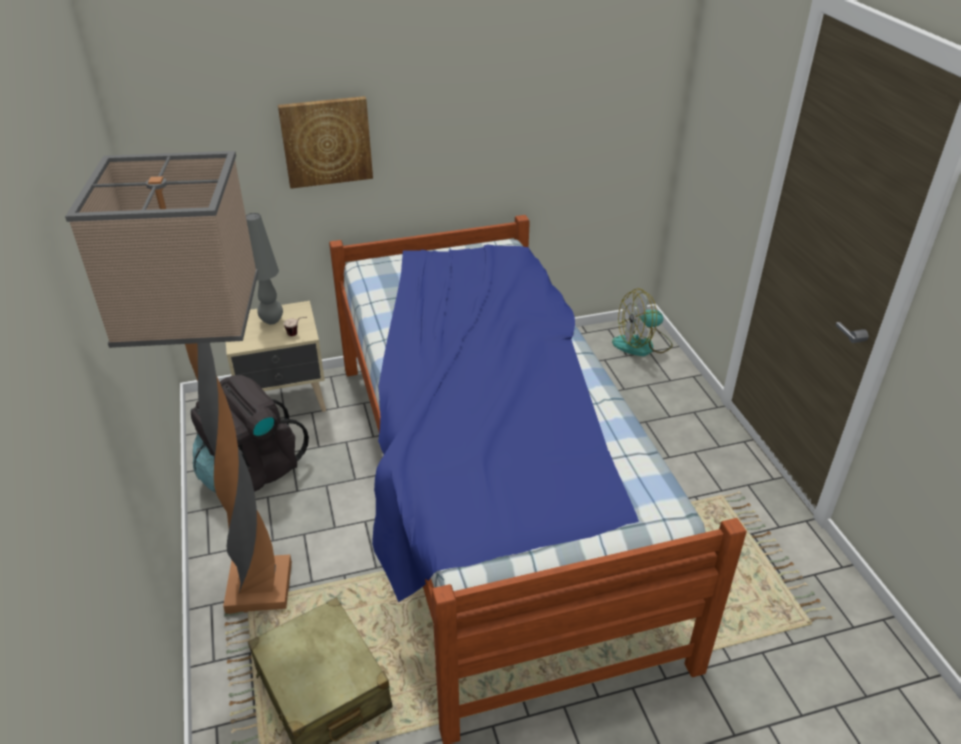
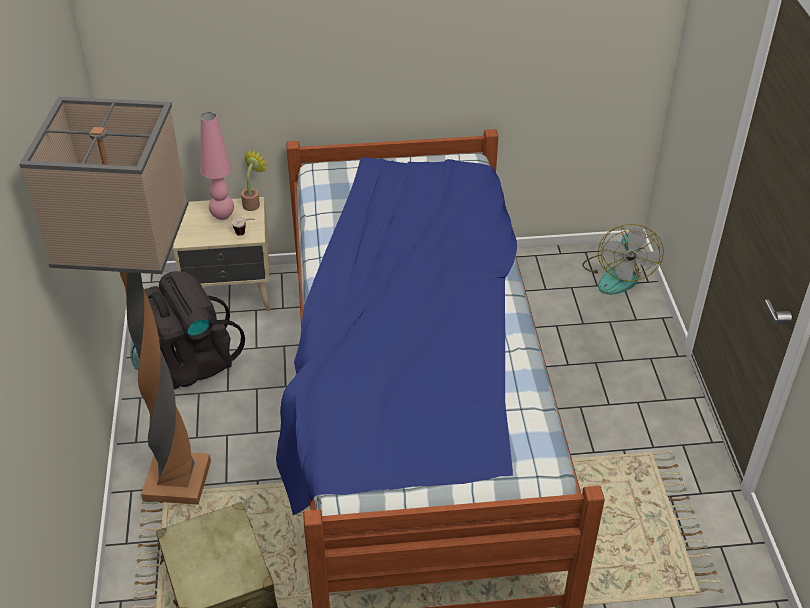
camera: 10 degrees right, 5 degrees up
(272, 321) = (222, 216): grey table lamp -> pink table lamp
(300, 307) = (253, 203): none -> potted plant
(326, 141) = (288, 45): picture -> none
(642, 344) = (617, 275): fan -> fan turned 75 degrees counterclockwise

